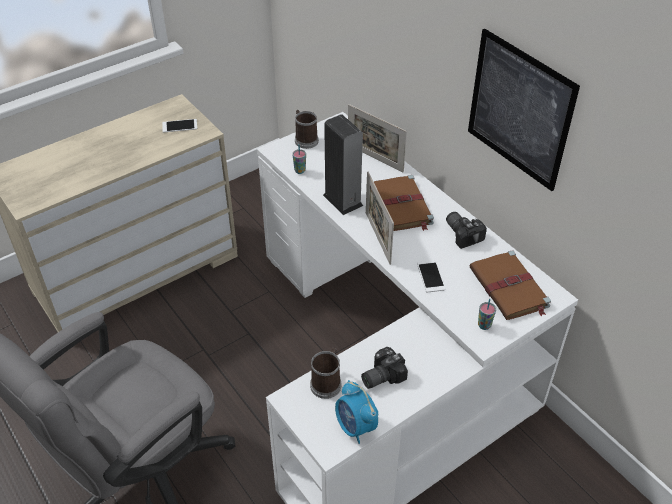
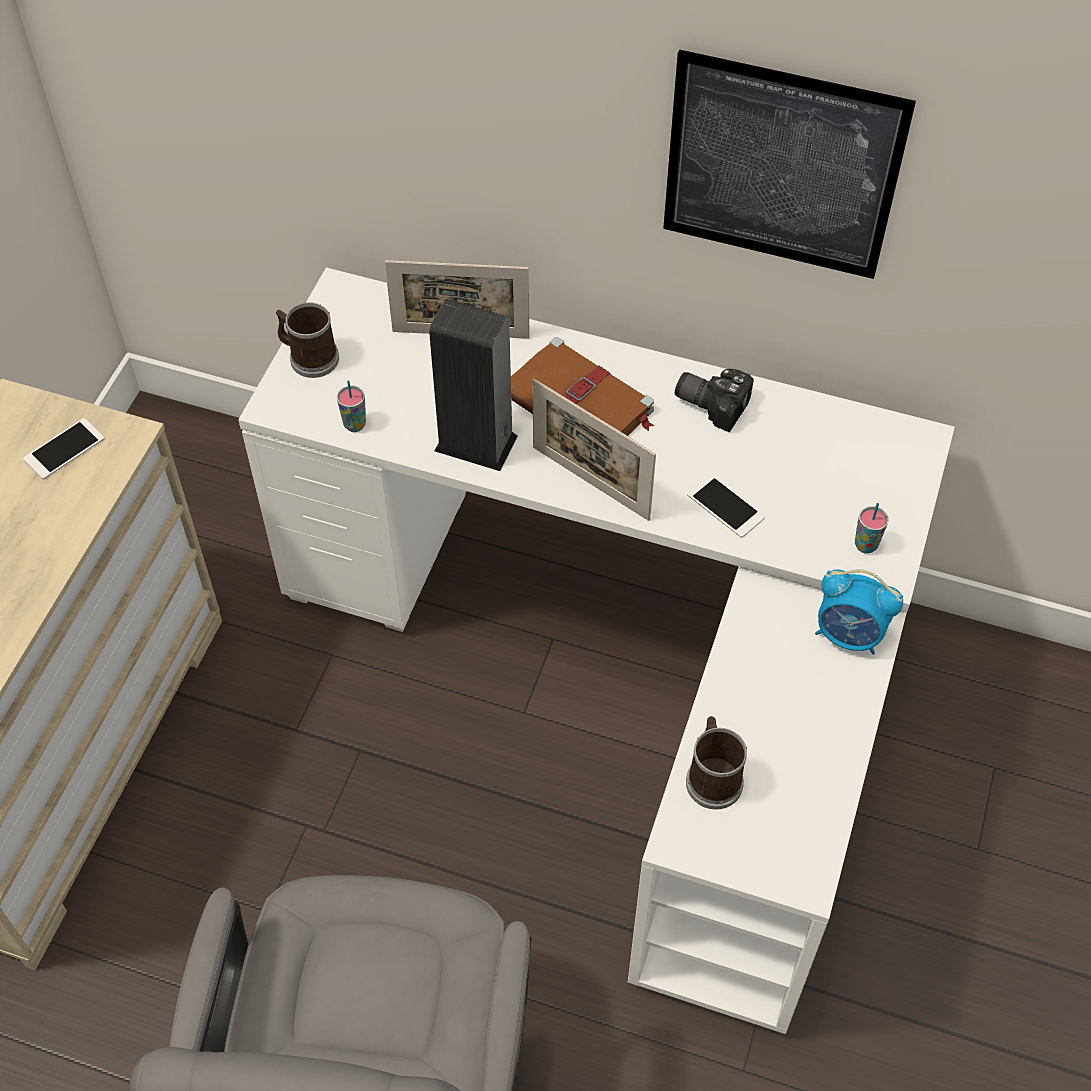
camera: 35 degrees left, 10 degrees up
(355, 427) = (812, 821): alarm clock -> alarm clock (849, 635)
(380, 375) = (778, 716): camera -> none
(509, 288) = (851, 462): brown book -> none

